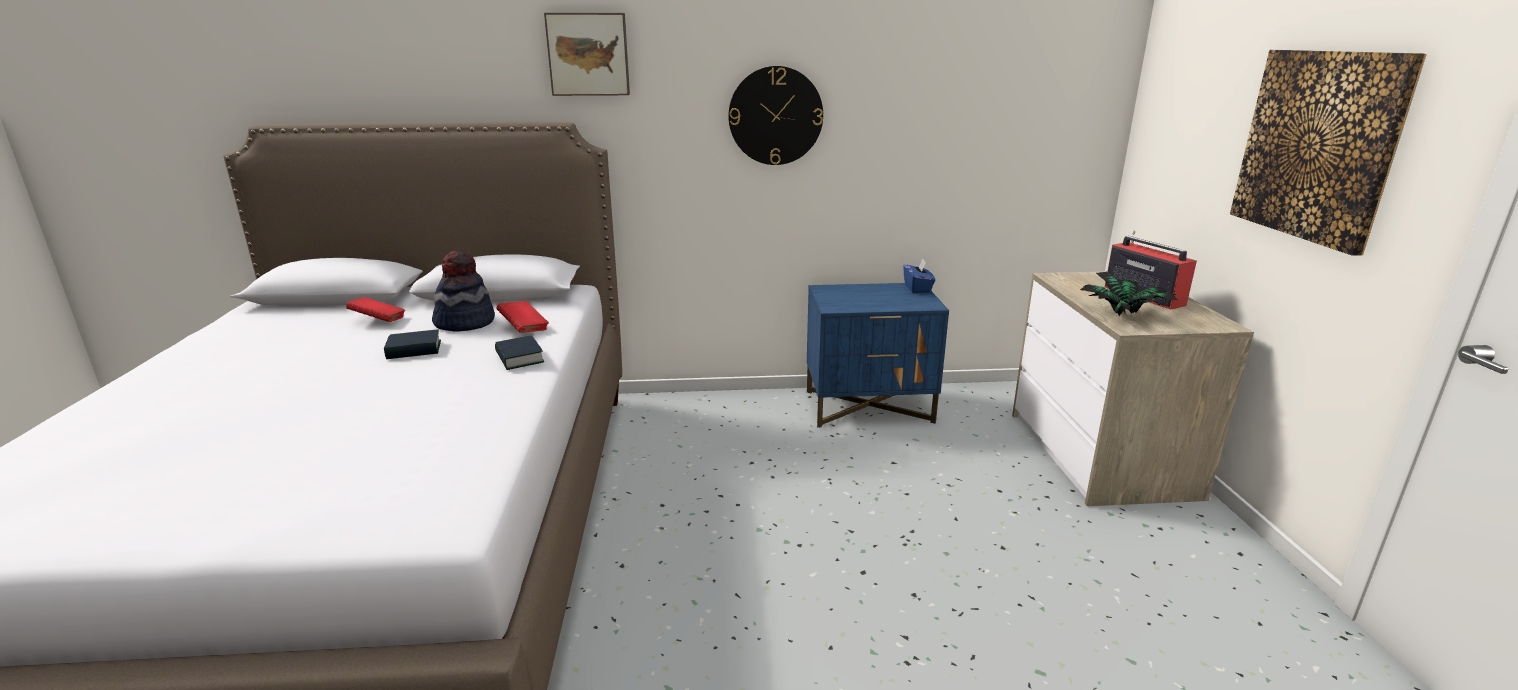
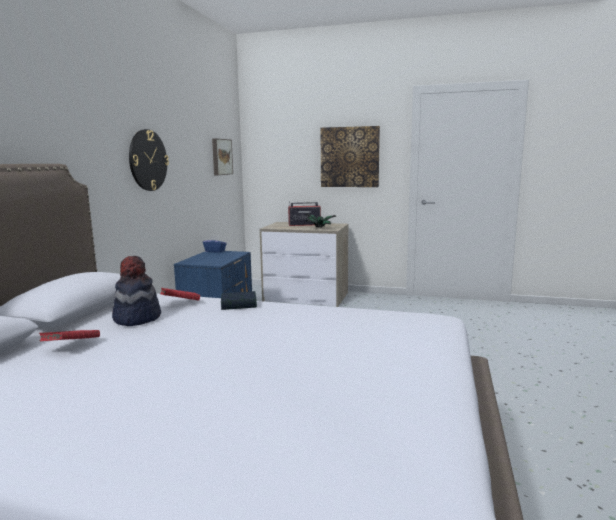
camera: 70 degrees left, 10 degrees down
(414, 350) = (178, 331): book -> none
(588, 54) = (53, 112): picture -> picture (221, 157)

